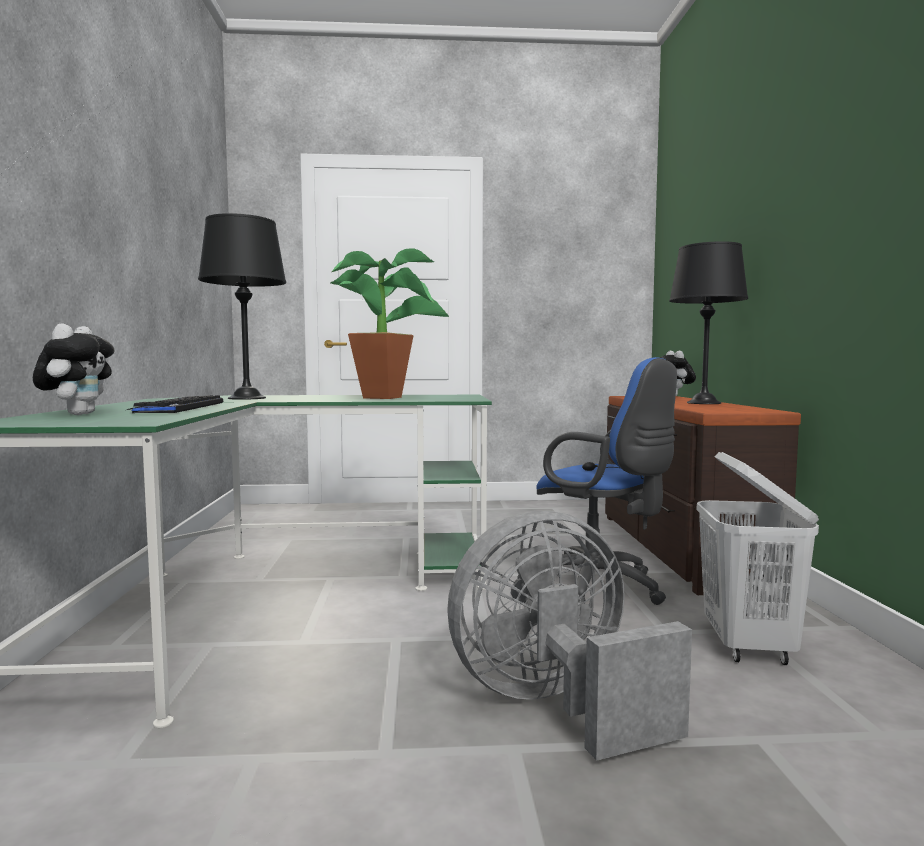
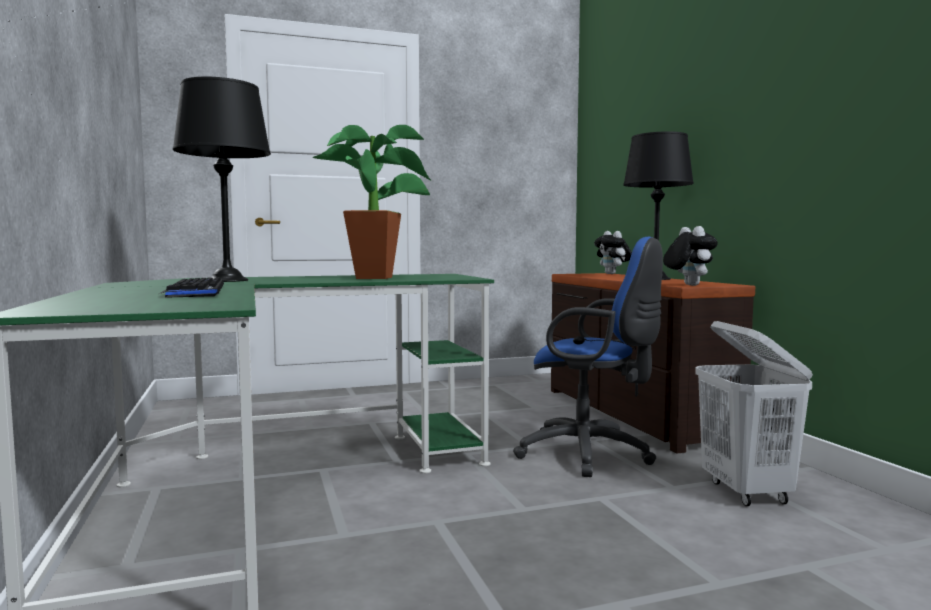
camera: 15 degrees left, 0 degrees up
(78, 414) = (103, 300): plush toy -> plush toy (687, 285)
(555, 705) = (628, 561): grey fan -> none

